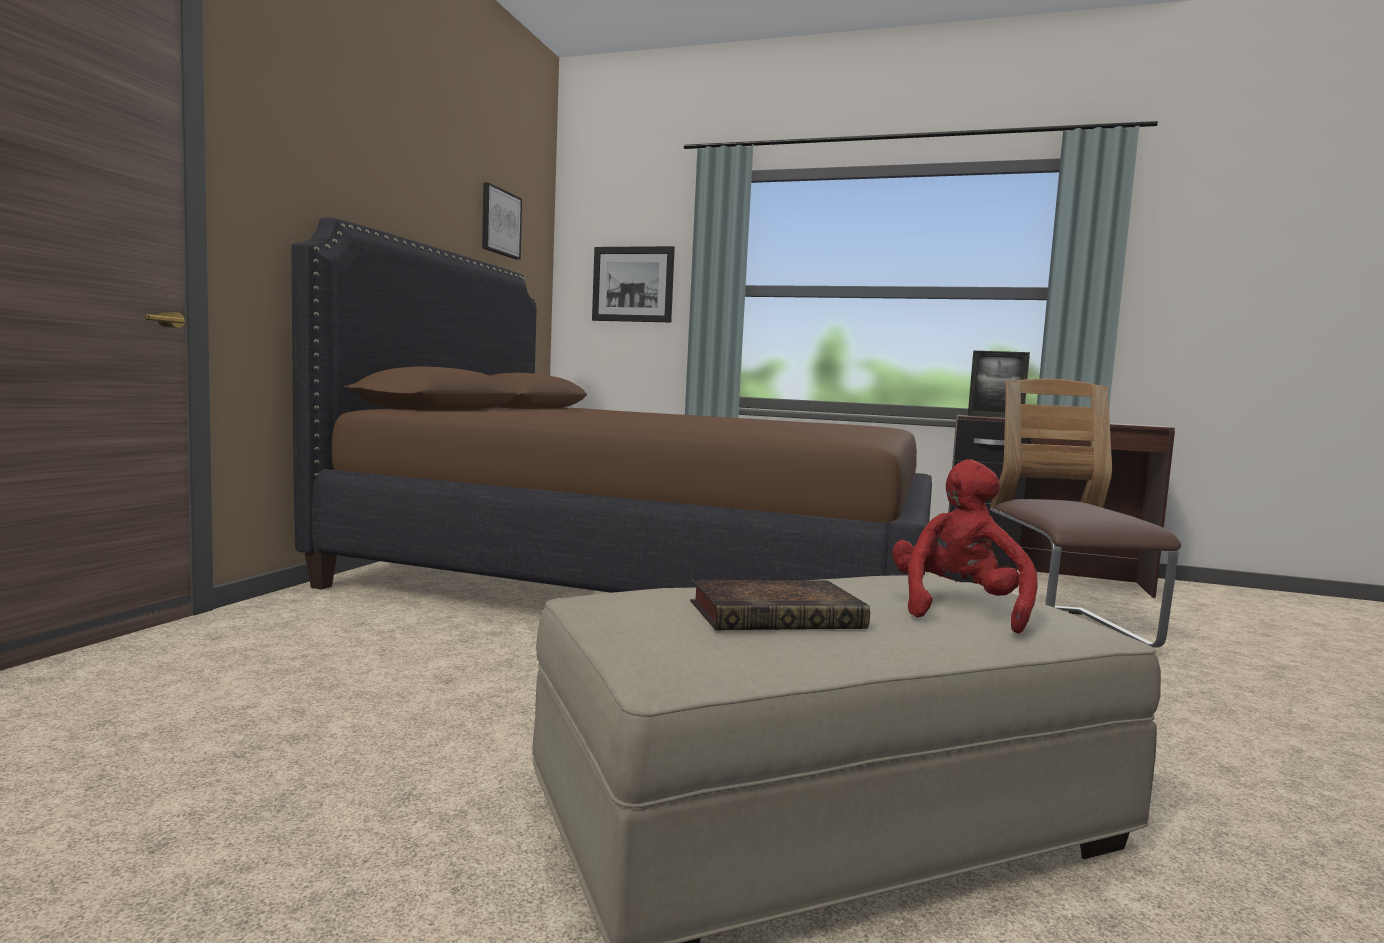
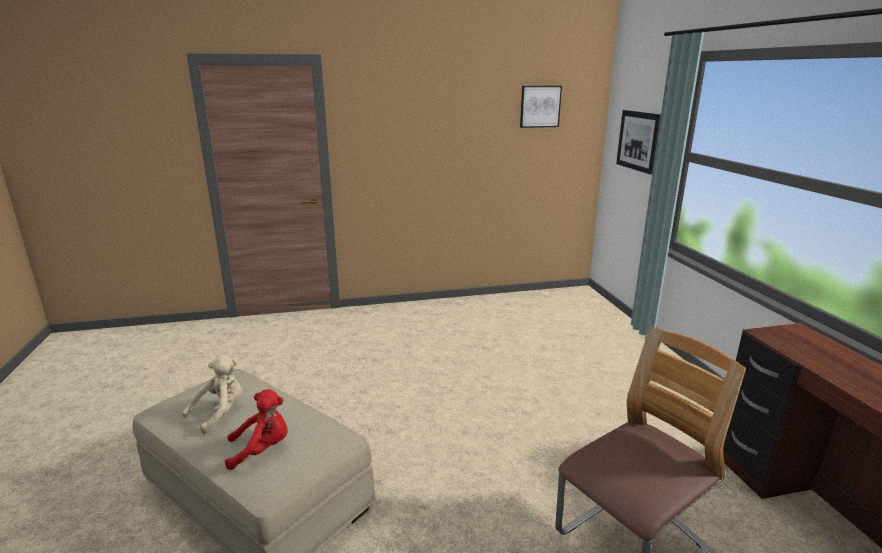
camera: 60 degrees right, 15 degrees up
(648, 577) = (506, 358): brown bed -> none
(779, 616) = (220, 413): book -> beige plush toy
(995, 417) = (786, 343): picture frame -> none

